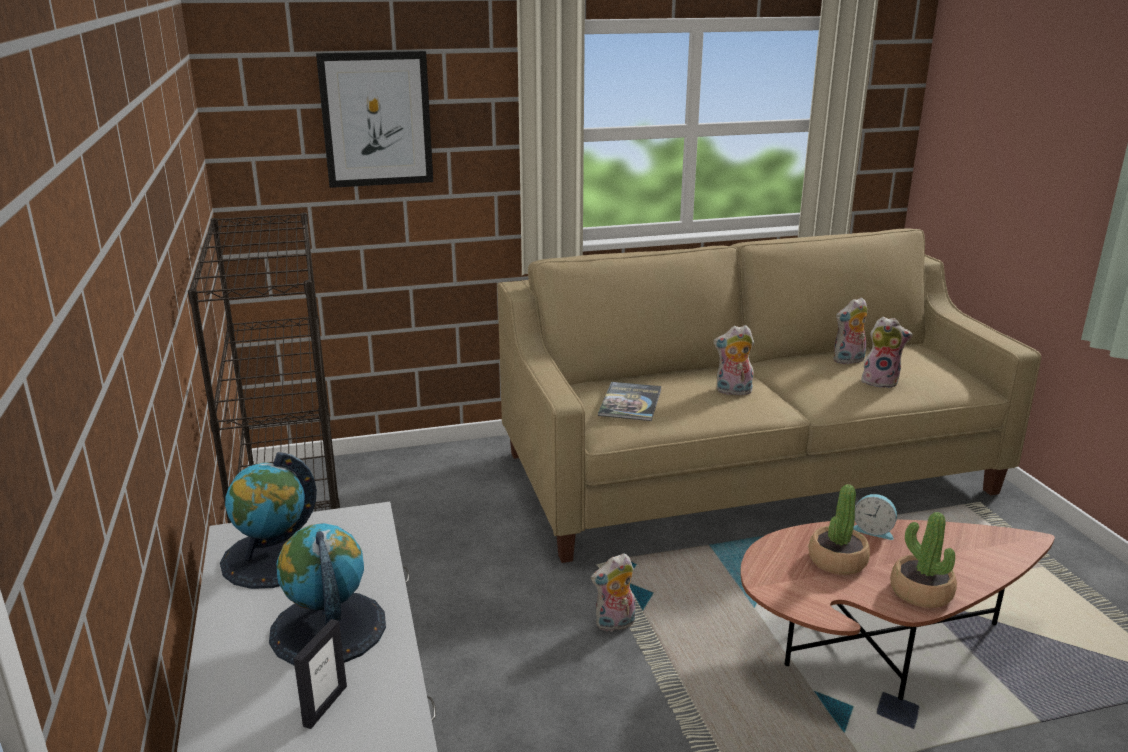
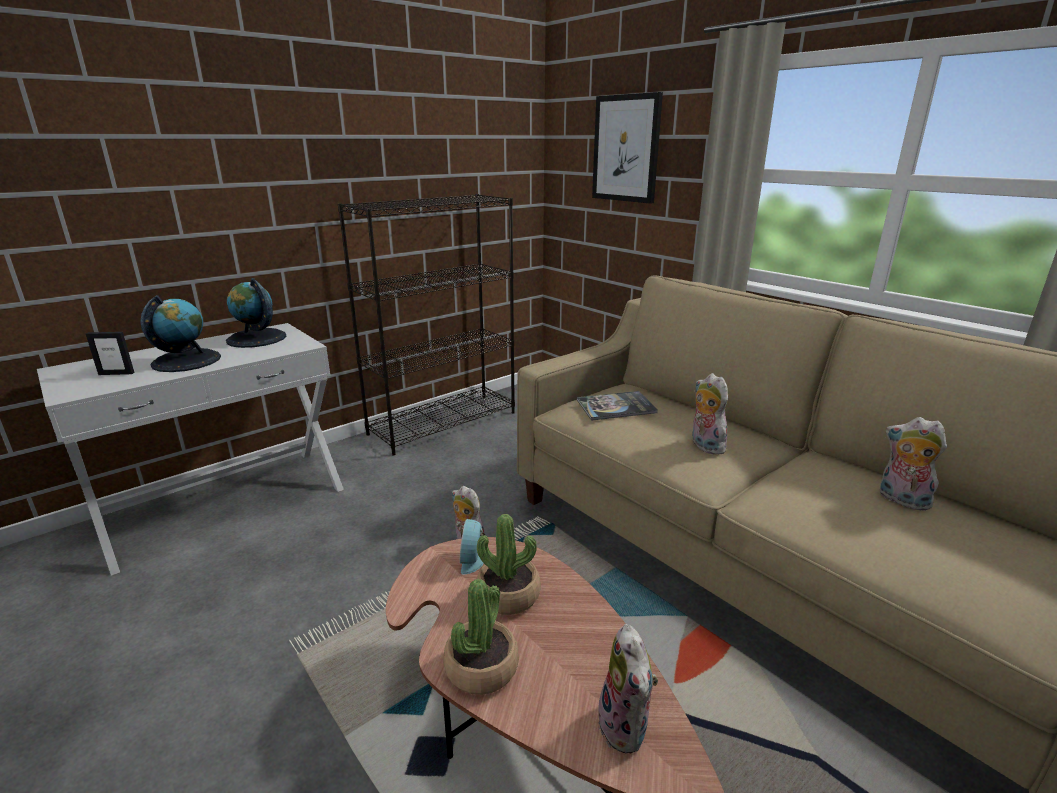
camera: 65 degrees right, 0 degrees up
(873, 530) = (590, 614): alarm clock -> alarm clock (473, 560)
(880, 382) = (874, 531): plush toy -> plush toy (627, 727)

